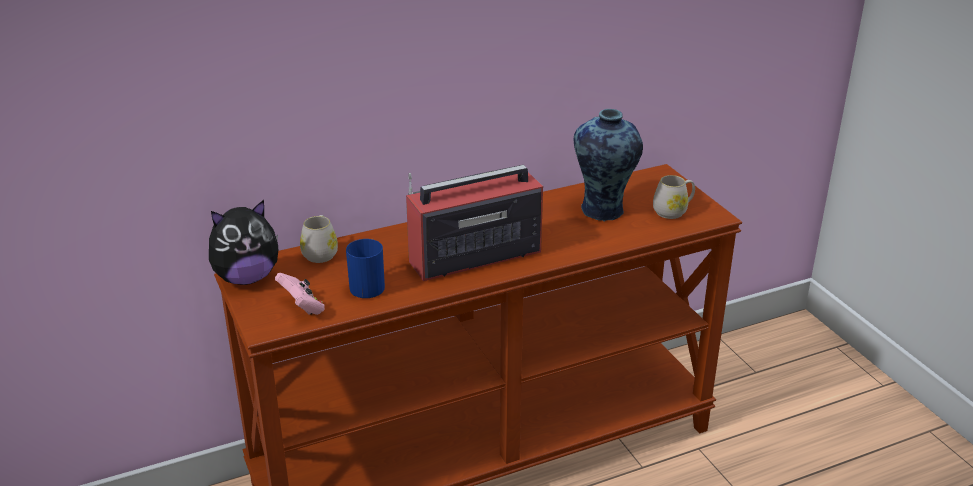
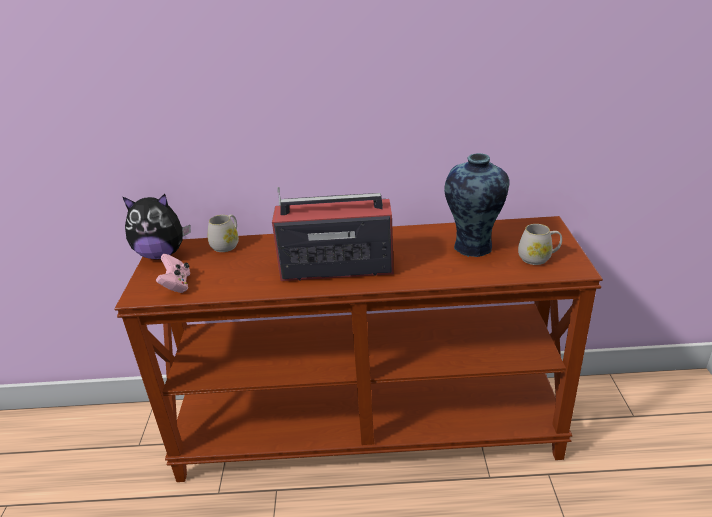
camera: 25 degrees right, 0 degrees up
(369, 285) = (238, 276): blue mug -> none

